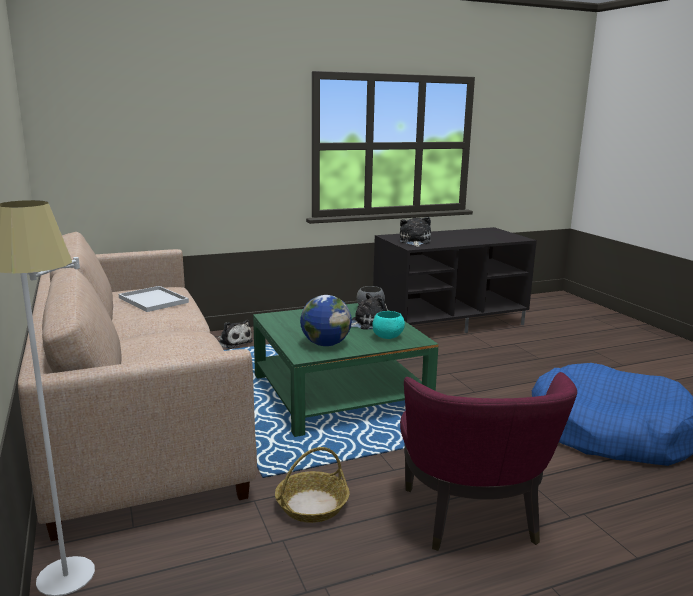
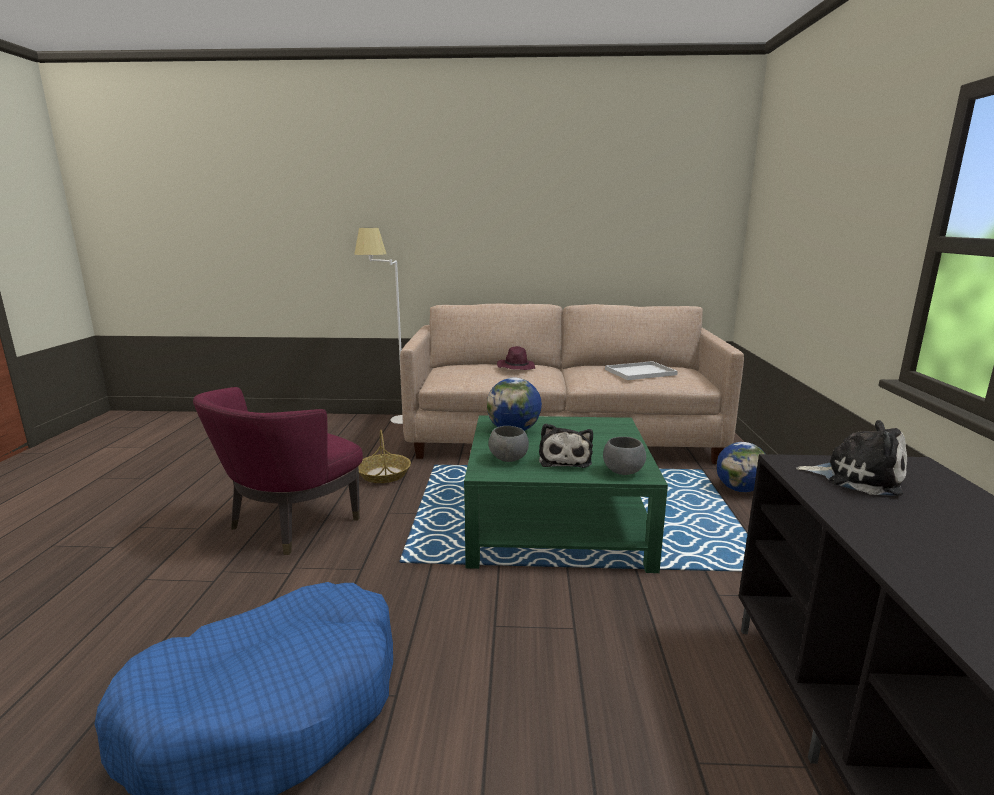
camera: 115 degrees right, 0 degrees up
(161, 344) = (516, 367): none -> purple hat
(233, 342) = (739, 489): plush toy -> globe
(388, 337) = (508, 459): turquoise bowl -> grey bowl
(473, 518) = (290, 525): purple armchair -> purple armchair turned 75 degrees counterclockwise

